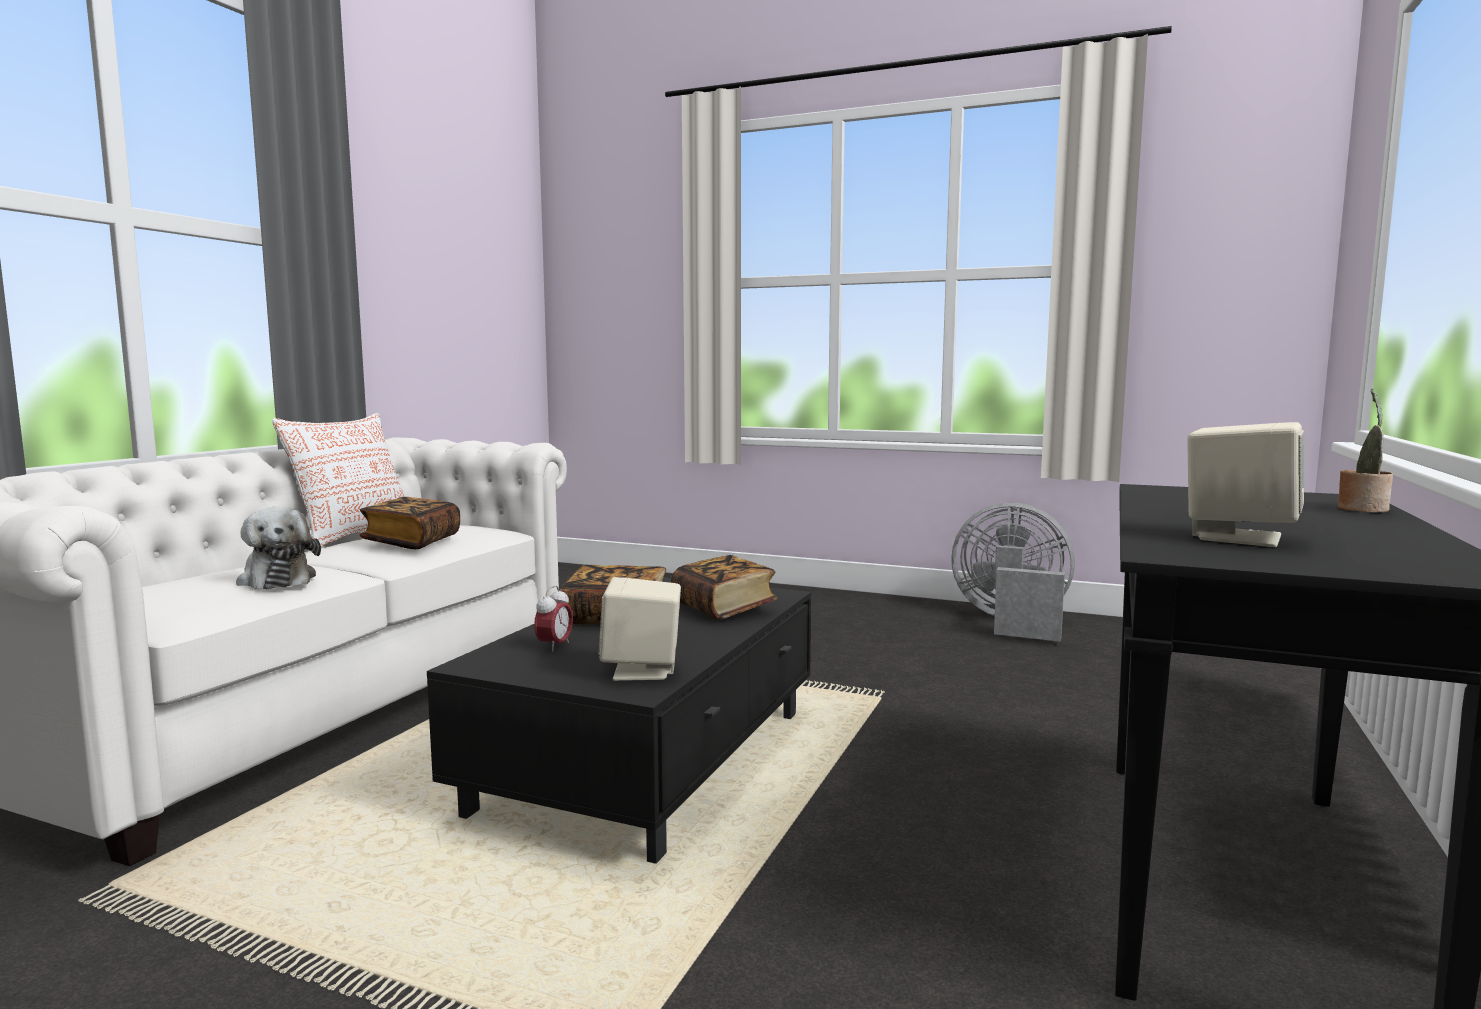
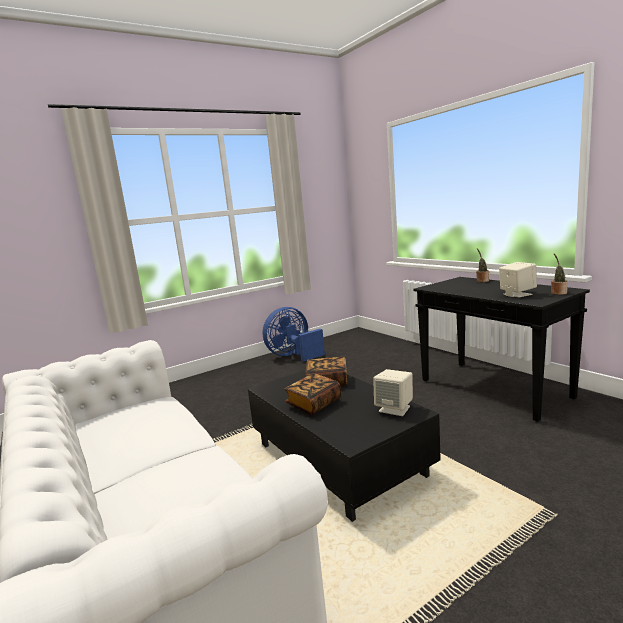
camera: 55 degrees left, 5 degrees up
(277, 579) = (203, 473): plush toy -> none
(354, 536) = (85, 447): white pillow -> none
(412, 542) = (161, 425): book -> none
(554, 646) = (343, 422): alarm clock -> none
(1011, 623) = (293, 356): grey fan -> blue fan
(1376, 565) = (558, 293): none -> potted plant

